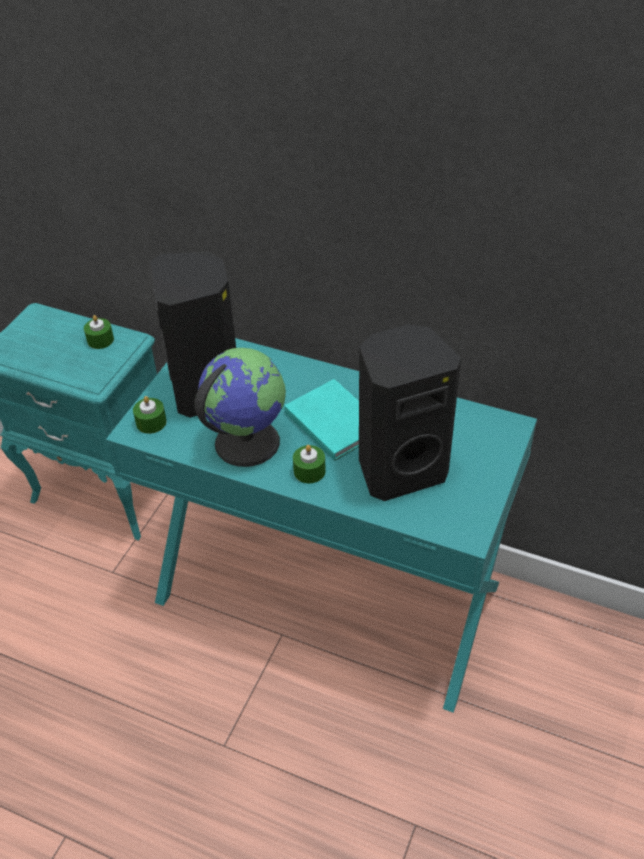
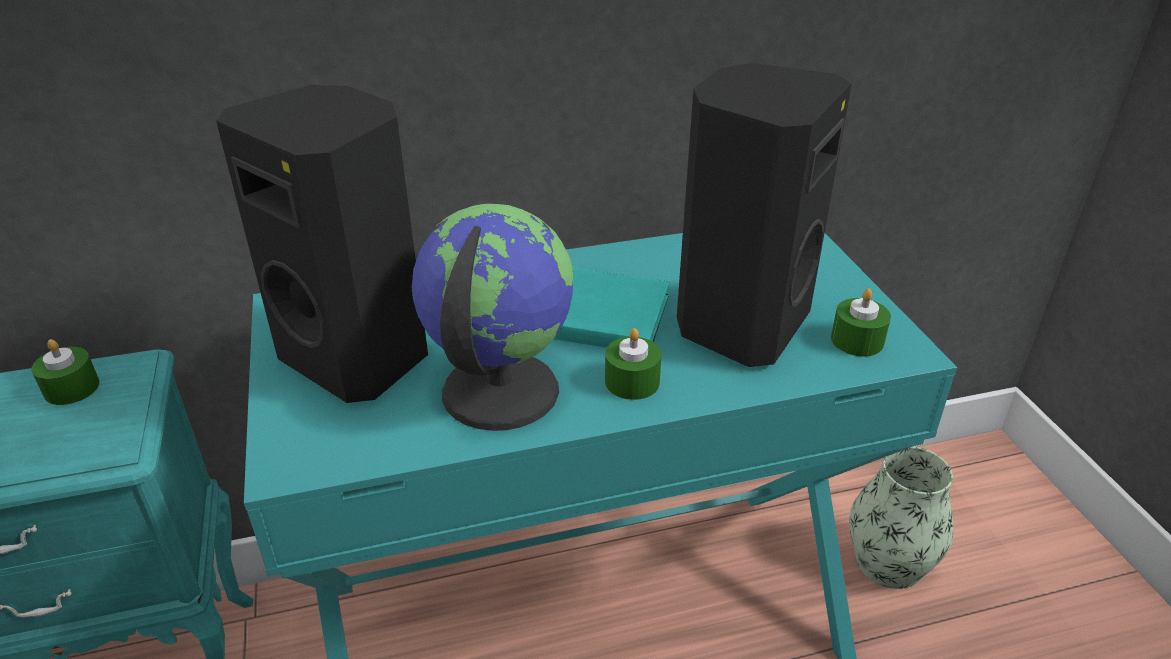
camera: 40 degrees left, 10 degrees down
(151, 422) = (309, 439): green candle -> green candle (857, 340)
(538, 675) = (889, 562): none -> vase

